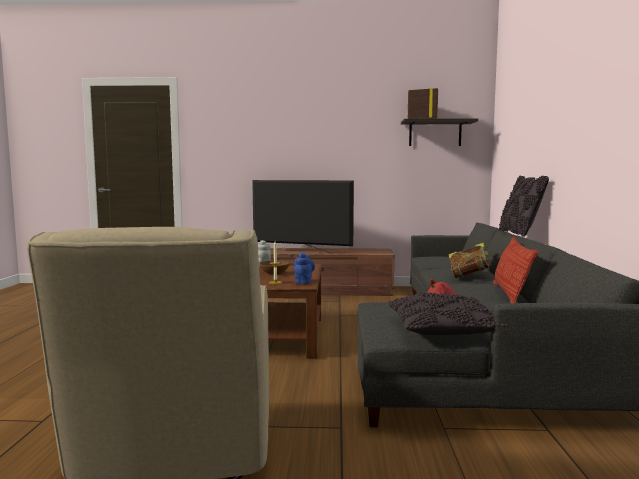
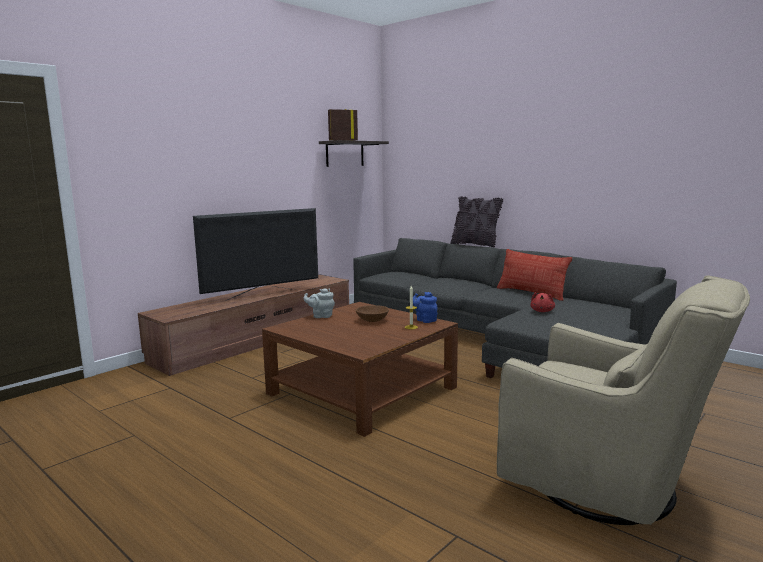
camera: 50 degrees left, 5 degrees up
(442, 329) = (598, 325): black pillow -> none
(469, 277) = (467, 286): book -> none

